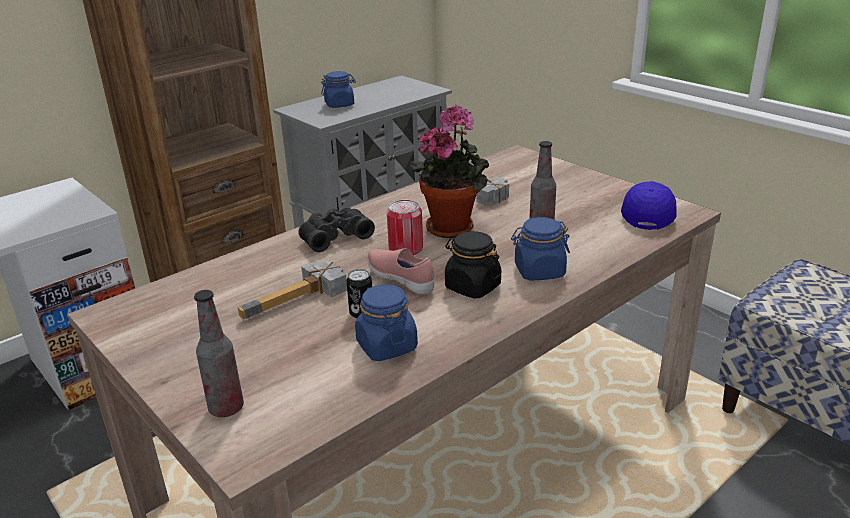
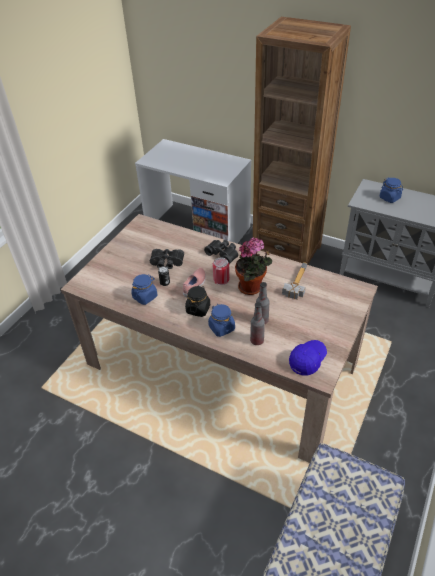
camera: 70 degrees right, 15 degrees up
(226, 408) = (98, 271): bottle -> bottle (257, 341)
(299, 301) = (167, 263): hammer -> black binoculars
(648, 214) = (307, 360): blue cap -> blue cap turned 45 degrees counterclockwise

